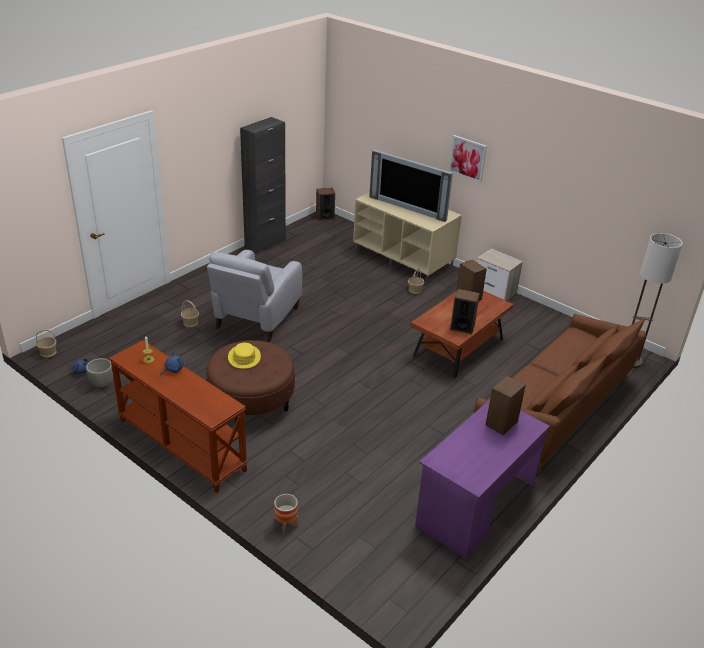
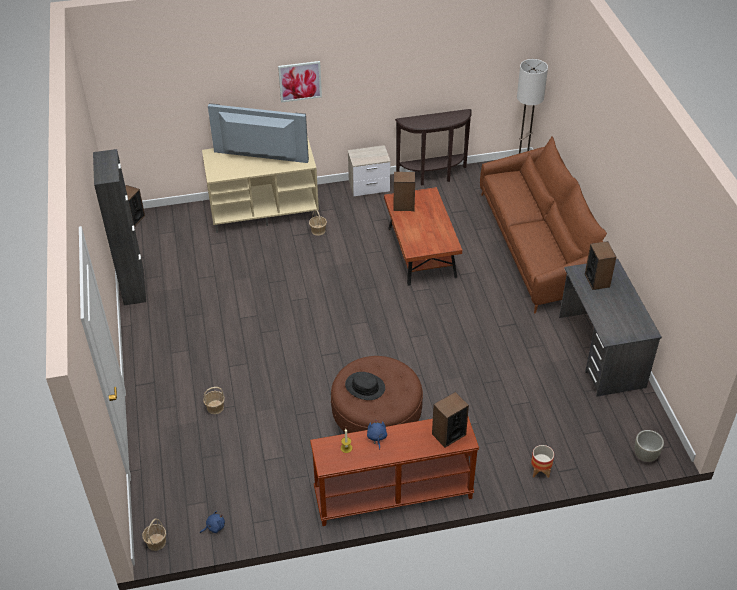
camera: 50 degrees left, 10 degrees up
(102, 384) = (252, 517): grey planter -> grey planter (645, 455)
(244, 357) = (365, 387): yellow hat -> black hat
(256, 319) = (256, 357): grey armchair -> none
(409, 207) = (260, 158): television -> television turned 150 degrees counterclockwise
(462, 327) = (440, 233): speaker -> speaker (448, 434)
(475, 505) = (601, 351): purple desk -> grey desk
(552, 317) = (433, 176): none -> brown console table

